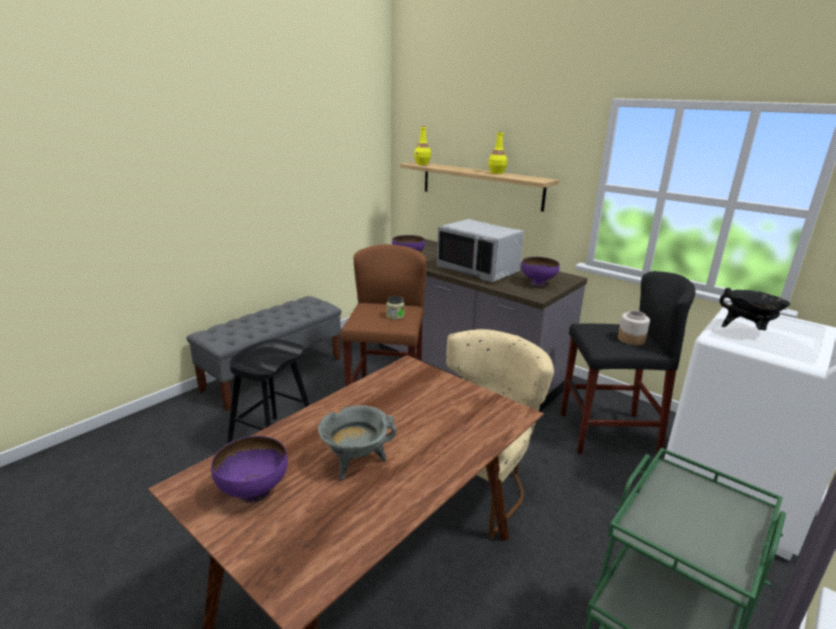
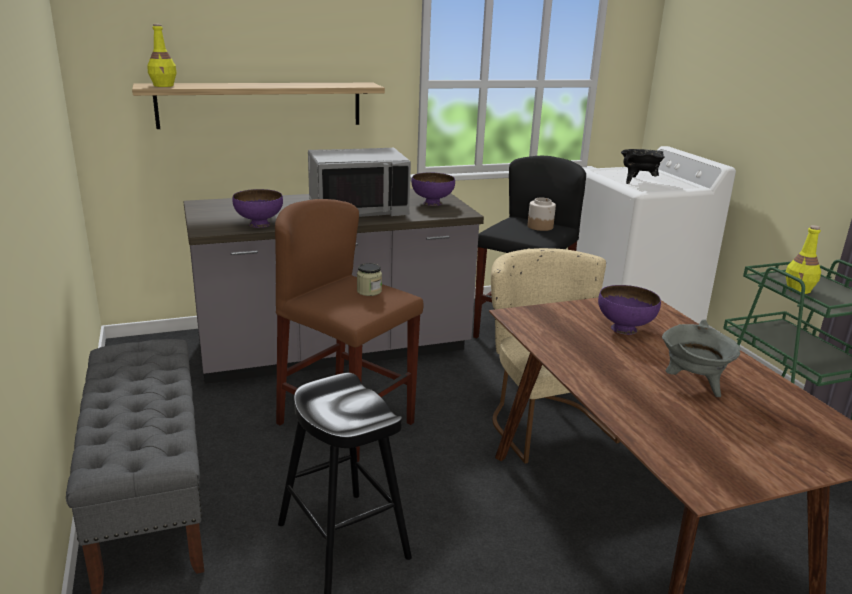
camera: 60 degrees left, 0 degrees up
(253, 492) = (725, 447): purple bowl -> purple bowl (624, 329)
(496, 173) = (296, 84): yellow bottle -> yellow bottle (799, 289)

